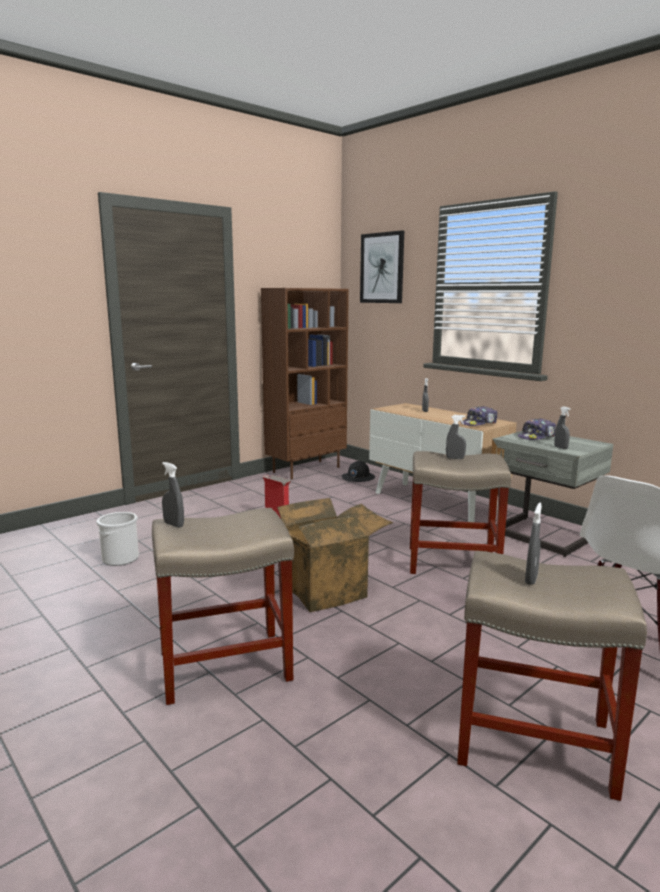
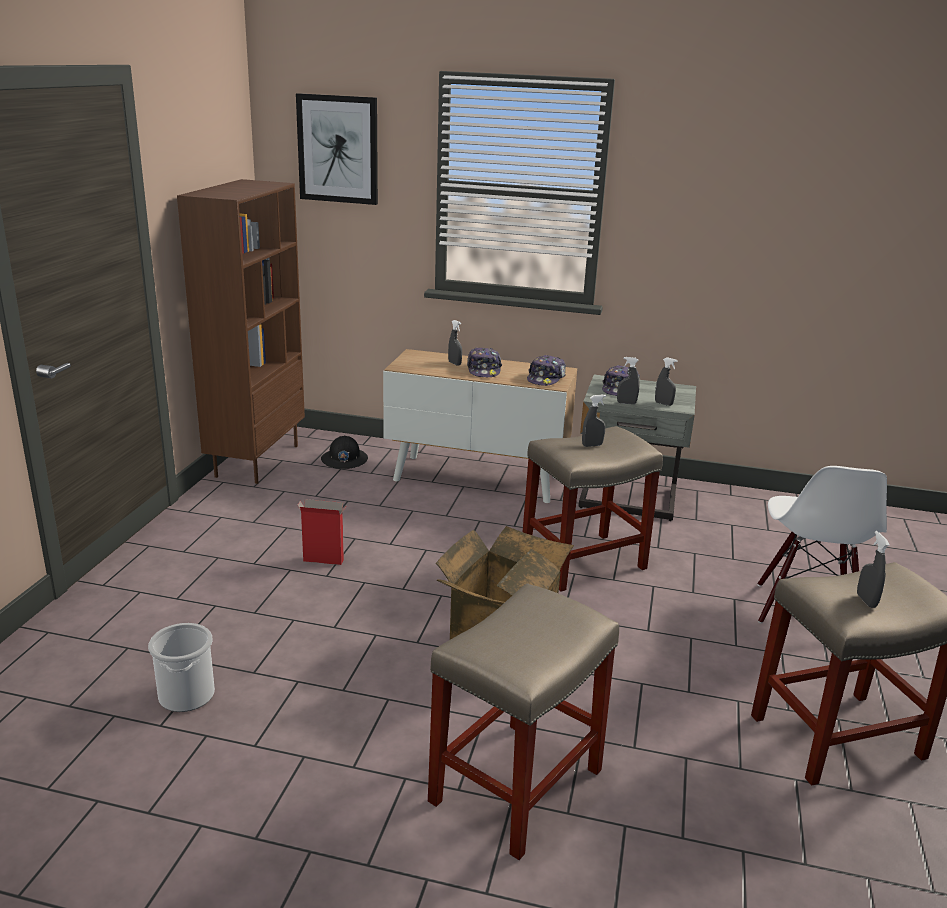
camera: 35 degrees left, 10 degrees up
(173, 525) = (489, 651): grey spray bottle -> grey spray bottle (626, 403)
(439, 415) = (484, 370): none -> cap

